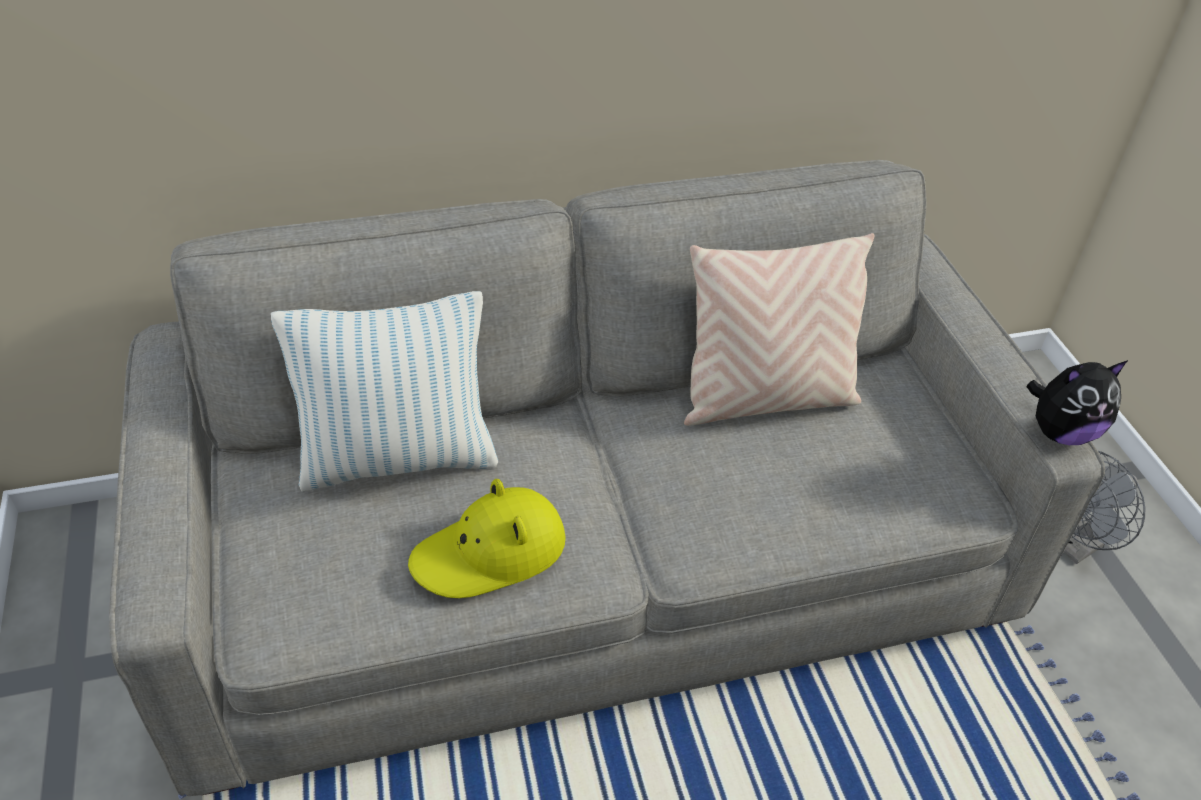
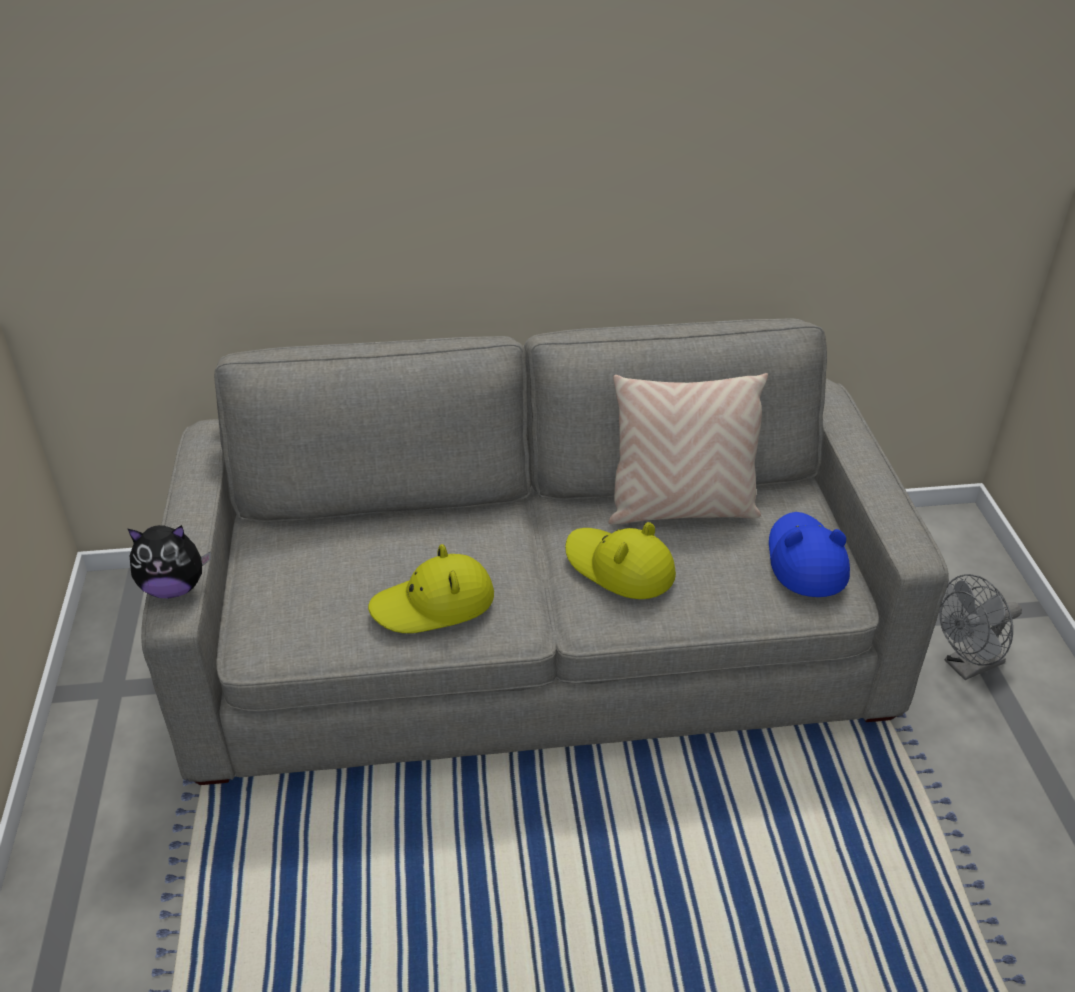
camera: 10 degrees right, 5 degrees down
(398, 458) = (375, 533): pillow -> none
(709, 482) = (619, 567): none -> yellow hat
(923, 455) = (805, 560): none -> blue hat
(1061, 432) = (914, 543): plush toy -> plush toy (174, 588)

